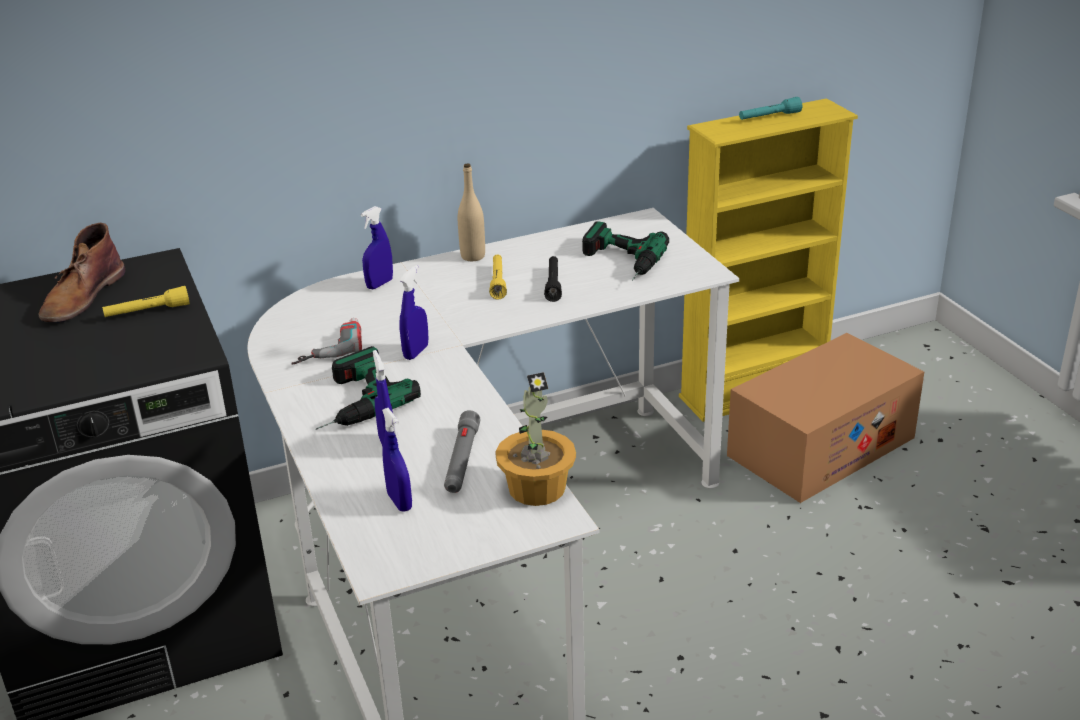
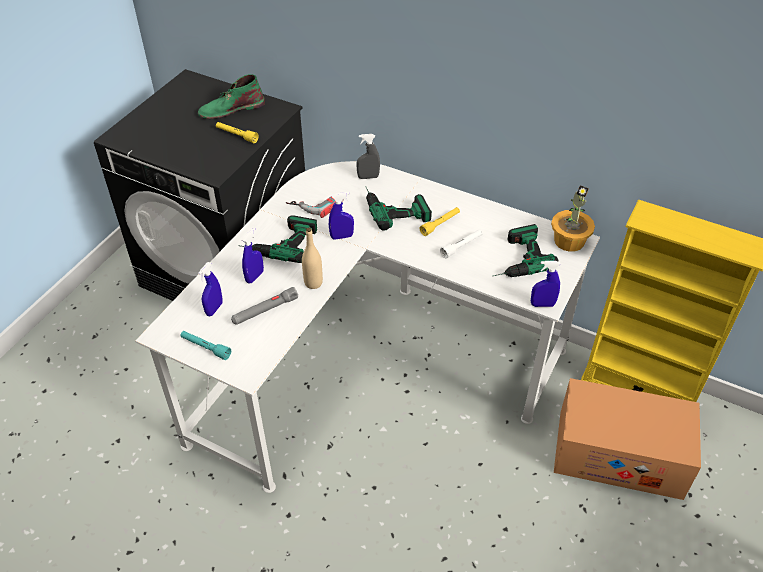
camera: 50 degrees right, 15 degrees up
(82, 296) = (231, 109): brown boot -> green boot
(341, 293) = (368, 177): none -> grey spray bottle
(379, 284) = (391, 184): blue spray bottle -> blue spray bottle (542, 304)
(422, 297) = (394, 206): none -> power drill
(473, 256) = (456, 199): beige bottle -> beige bottle (313, 283)
(536, 487) = (266, 351): potted plant -> potted plant (569, 240)
(553, 284) = (461, 246): black flashlight -> white flashlight
(769, 117) = (698, 229): turquoise flashlight -> turquoise flashlight (205, 348)

